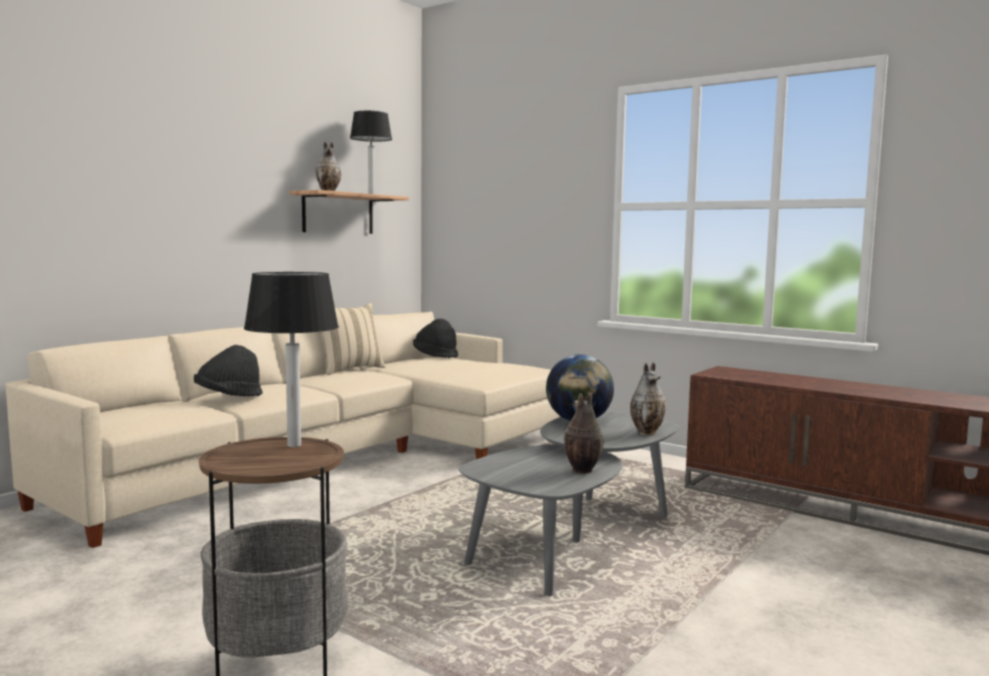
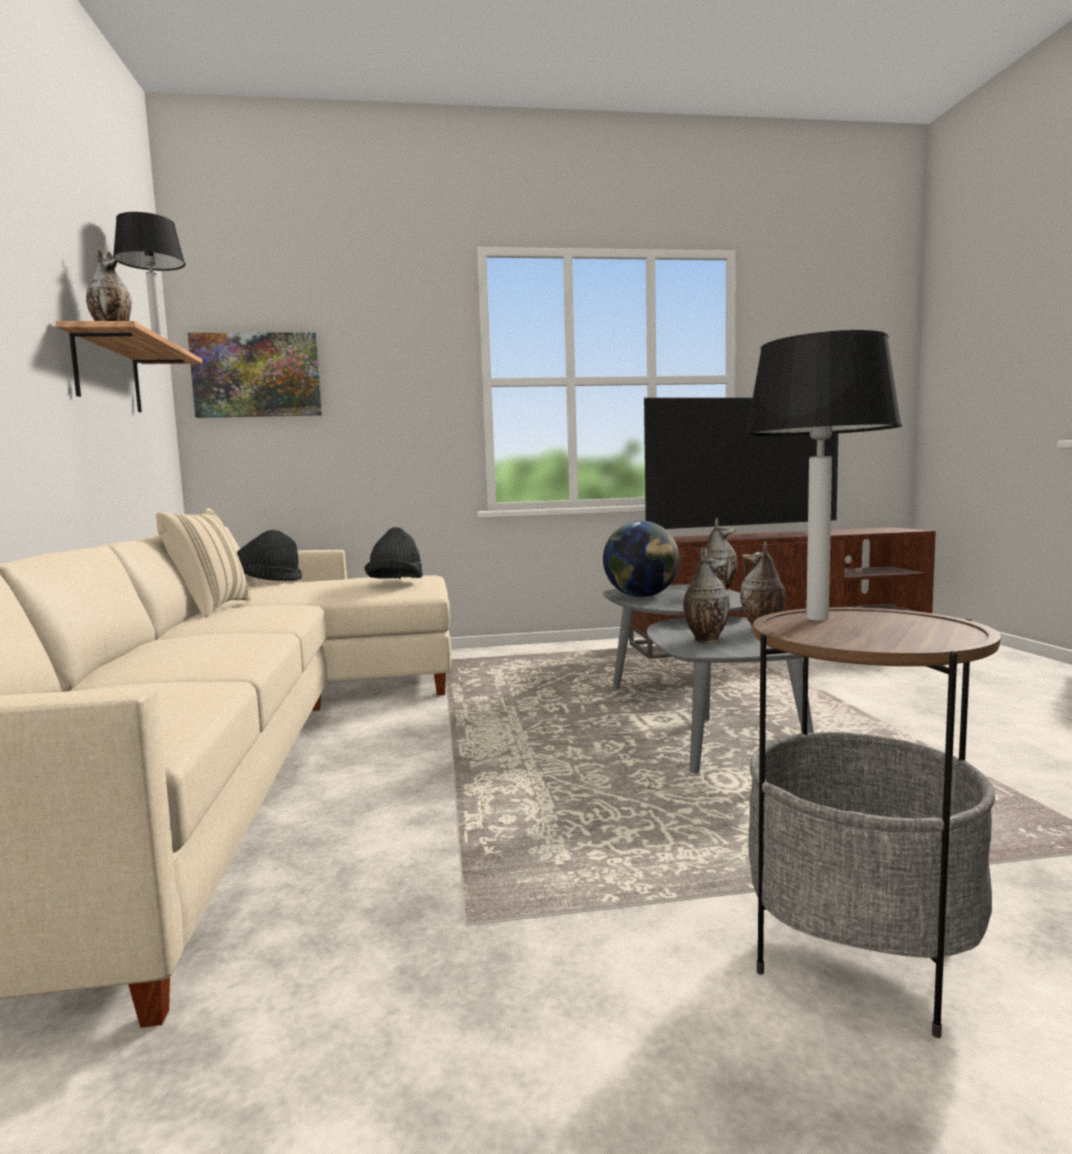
camera: 45 degrees left, 0 degrees up
(228, 397) = (178, 661): black hat -> black hat (396, 583)
(464, 202) = (257, 375): none -> picture
(514, 464) = (705, 640): none -> vase
(816, 384) = (742, 536): none -> television

